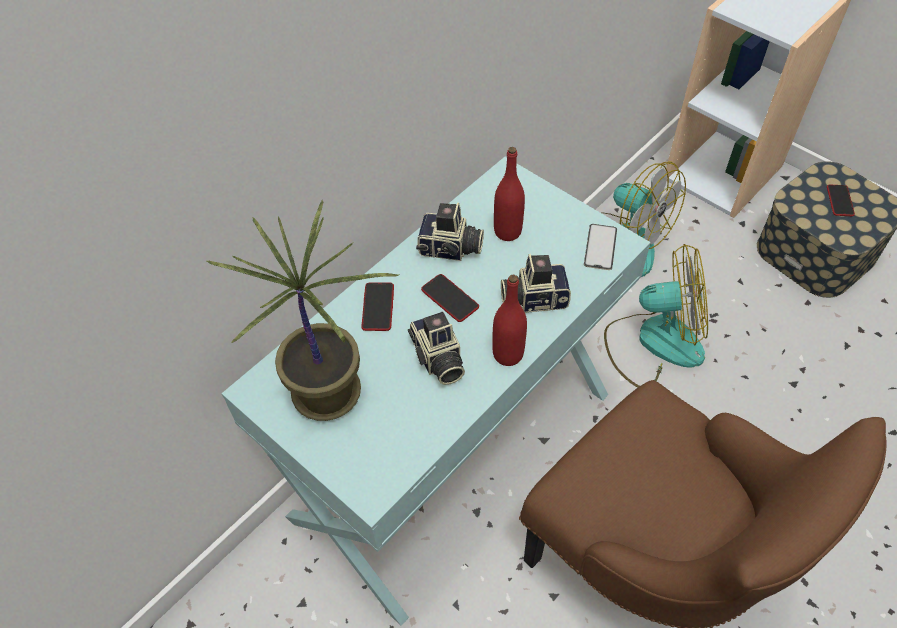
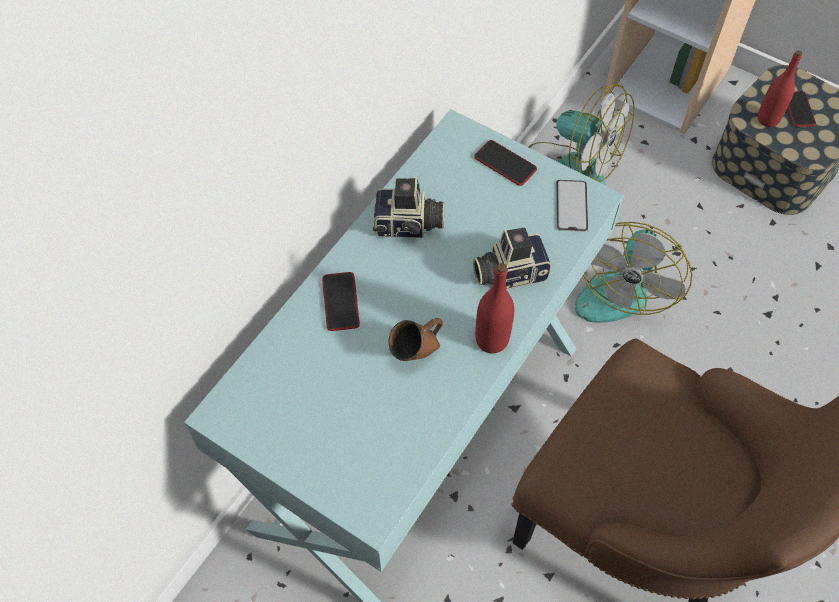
camera: 10 degrees left, 5 degrees up
(329, 394) = (305, 409): potted plant -> none
(437, 359) = (416, 354): camera -> brown mug
(450, 298) = (418, 283): phone -> phone (505, 163)
(507, 231) = (468, 198): red bottle -> red bottle (768, 119)
(654, 342) = (617, 284): fan -> fan turned 120 degrees clockwise

